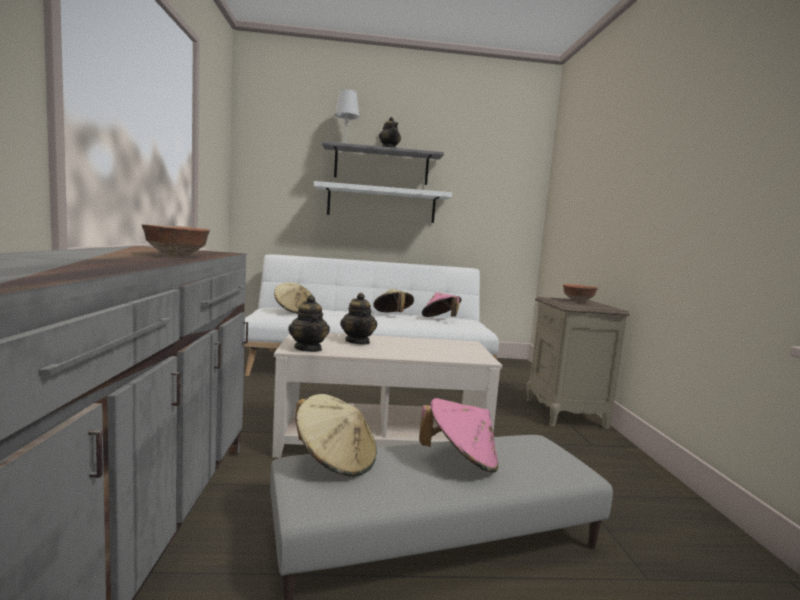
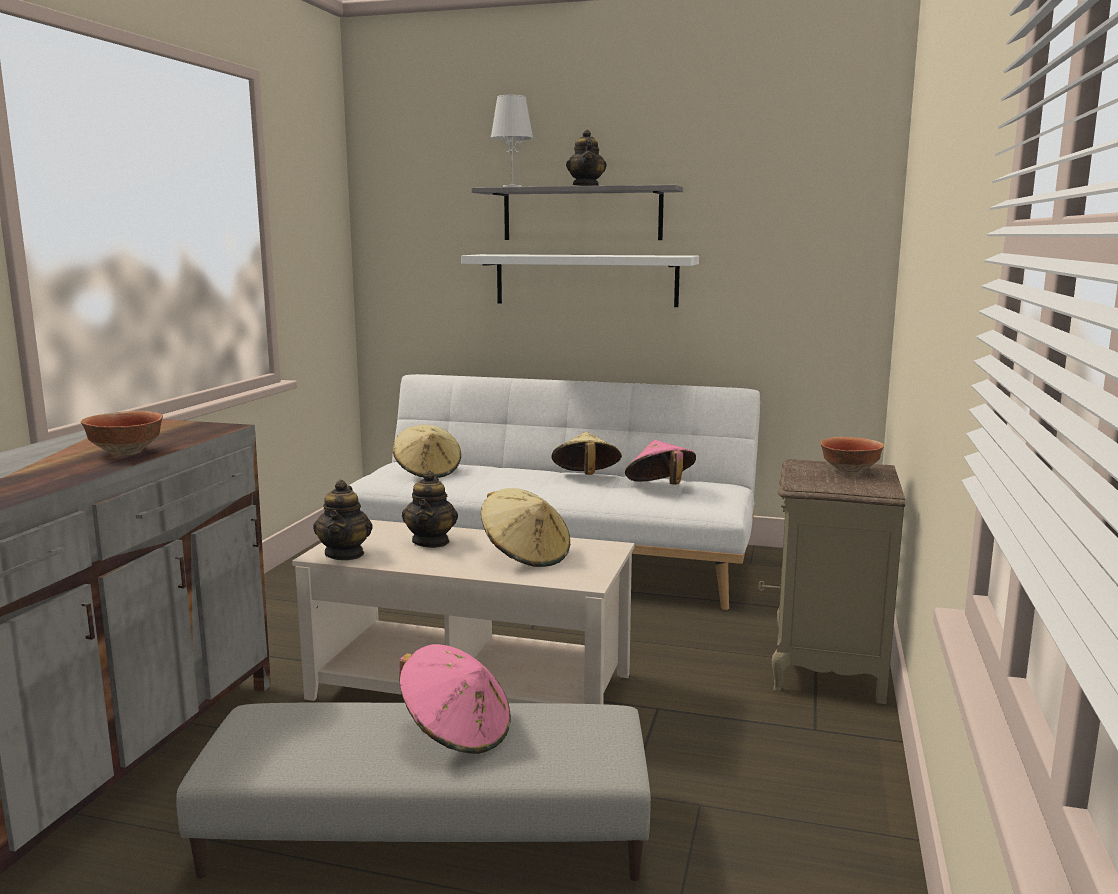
camera: 20 degrees right, 5 degrees up
(335, 461) = (298, 716): beige hat -> beige hat (526, 556)

